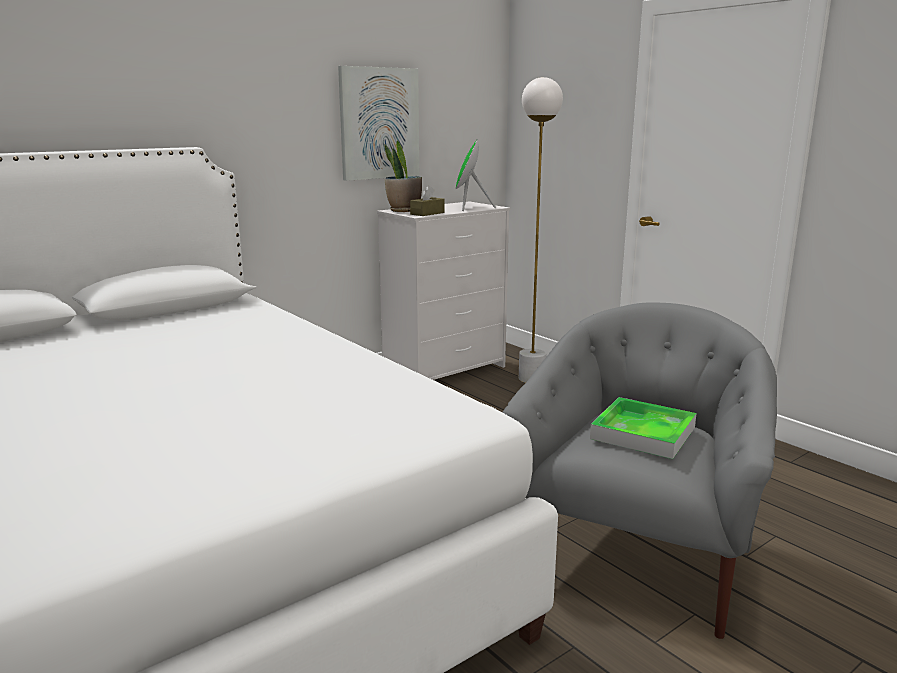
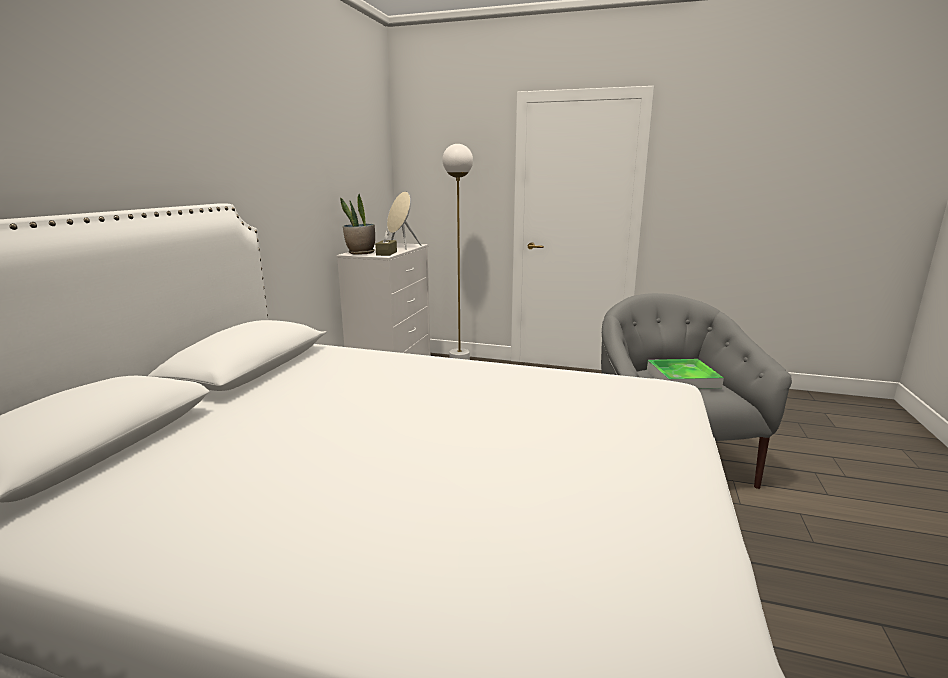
camera: 35 degrees left, 0 degrees up
(379, 123) = (330, 180): picture -> none
(468, 208) = (402, 247): green speaker -> beige speaker

